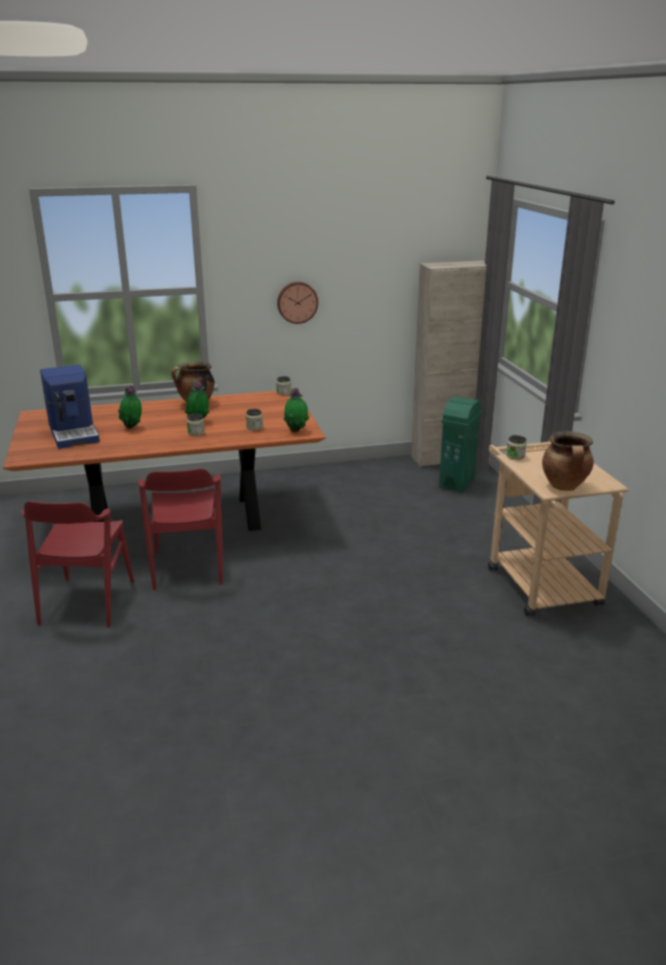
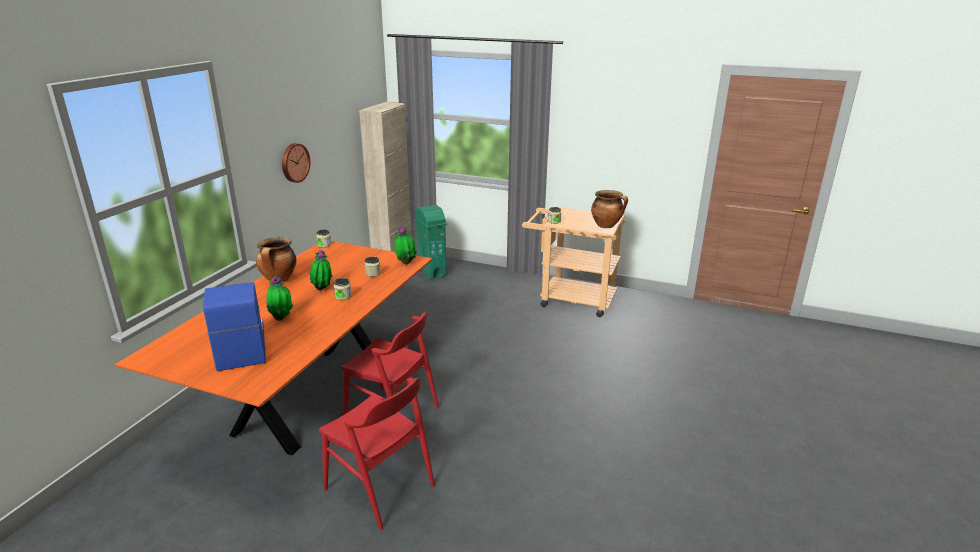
camera: 55 degrees left, 0 degrees up
(74, 433) = (240, 348): coffee machine -> coffee machine turned 120 degrees counterclockwise

